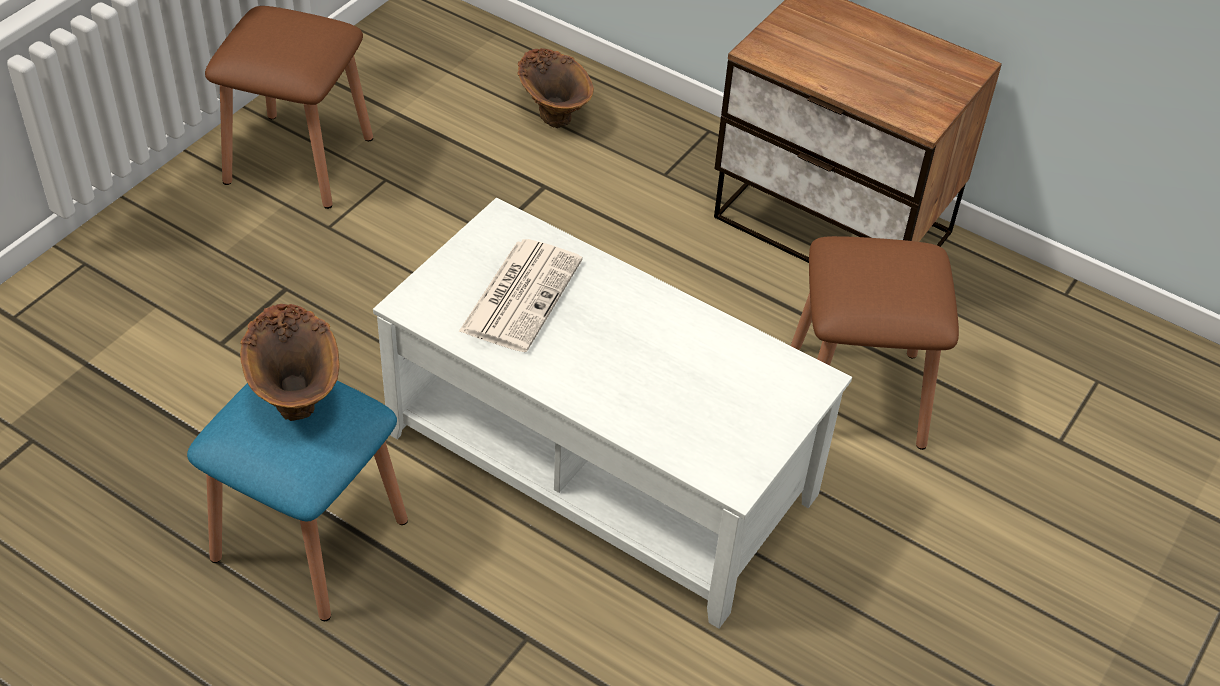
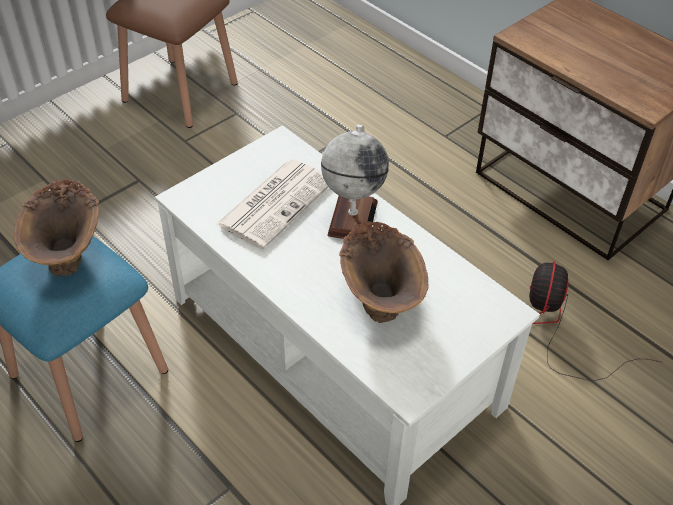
camera: 15 degrees right, 0 degrees up
(554, 112) = (374, 82): brown vase -> brown vase (381, 300)
(616, 299) = (352, 218): none -> globe
(856, 395) = (559, 329): brown stool -> fan

